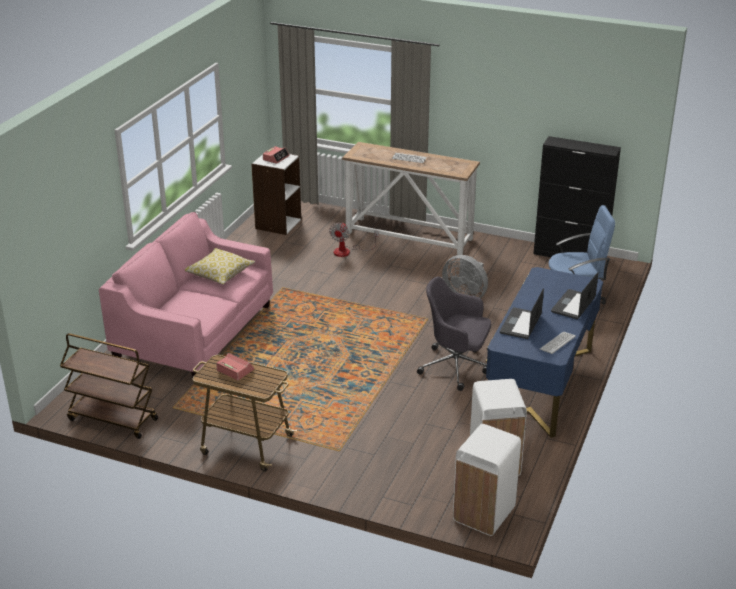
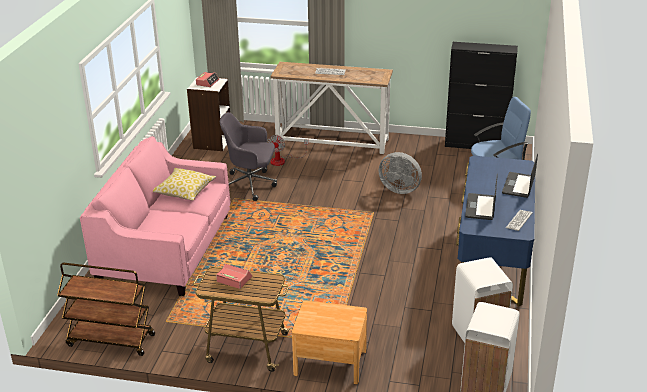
camera: 10 degrees left, 0 degrees up
(327, 470) = (330, 362): none -> brown nightstand
(456, 367) = (413, 253): grey office chair -> grey office chair (250, 185)

